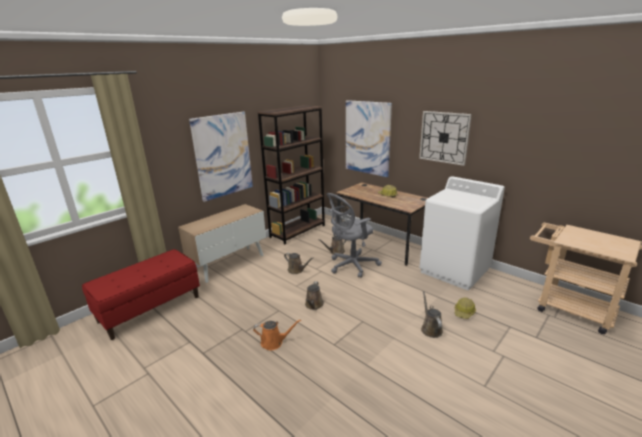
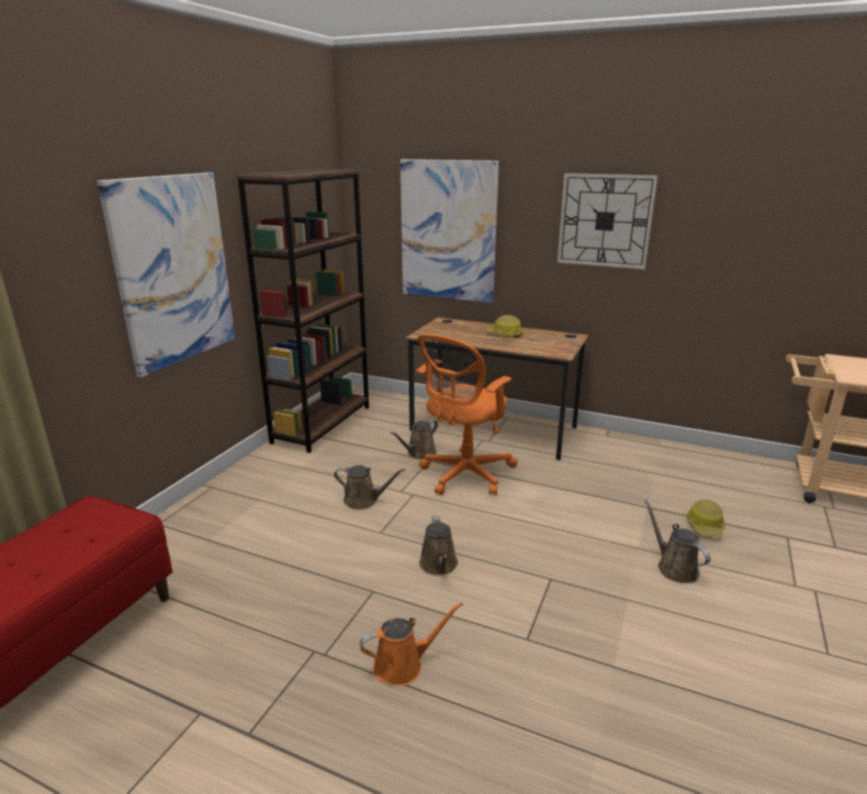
camera: 20 degrees left, 0 degrees up
(229, 263) = (206, 509): cabinet -> none
(351, 266) = (464, 475): grey office chair -> orange office chair
(455, 270) = (642, 456): white washing machine -> none

